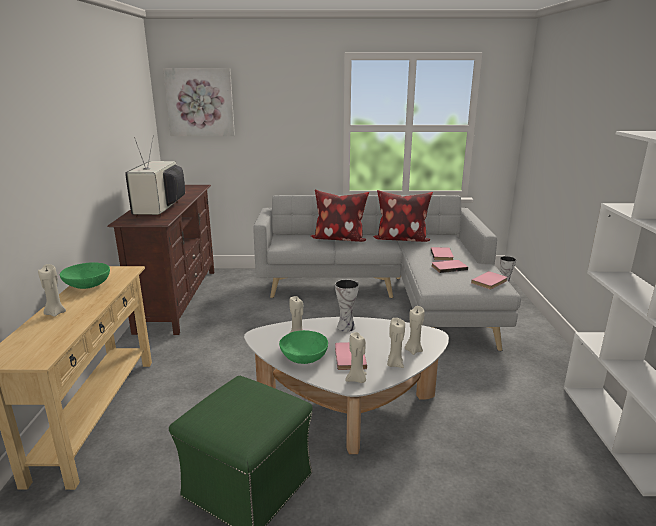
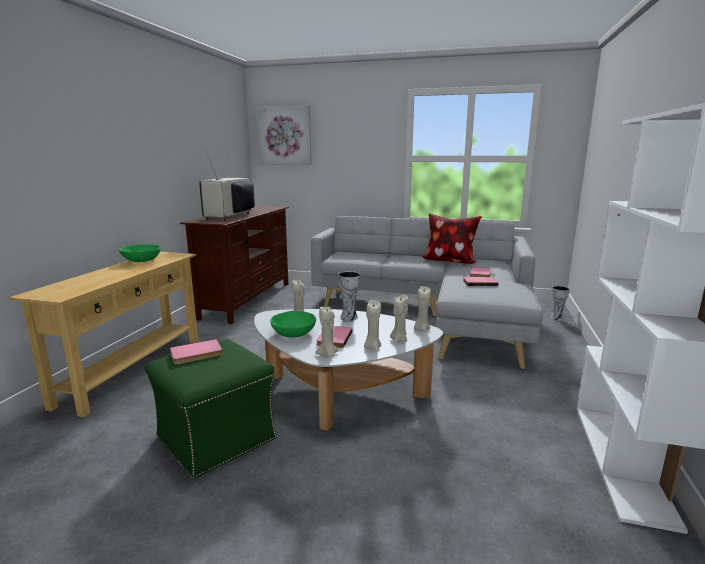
camera: 15 degrees right, 5 degrees down
(55, 313) = (101, 273): beige candle -> beige candle (421, 329)
(339, 239) = (390, 257): pillow -> none
(490, 282) = (514, 296): pink book -> pink book (197, 354)

